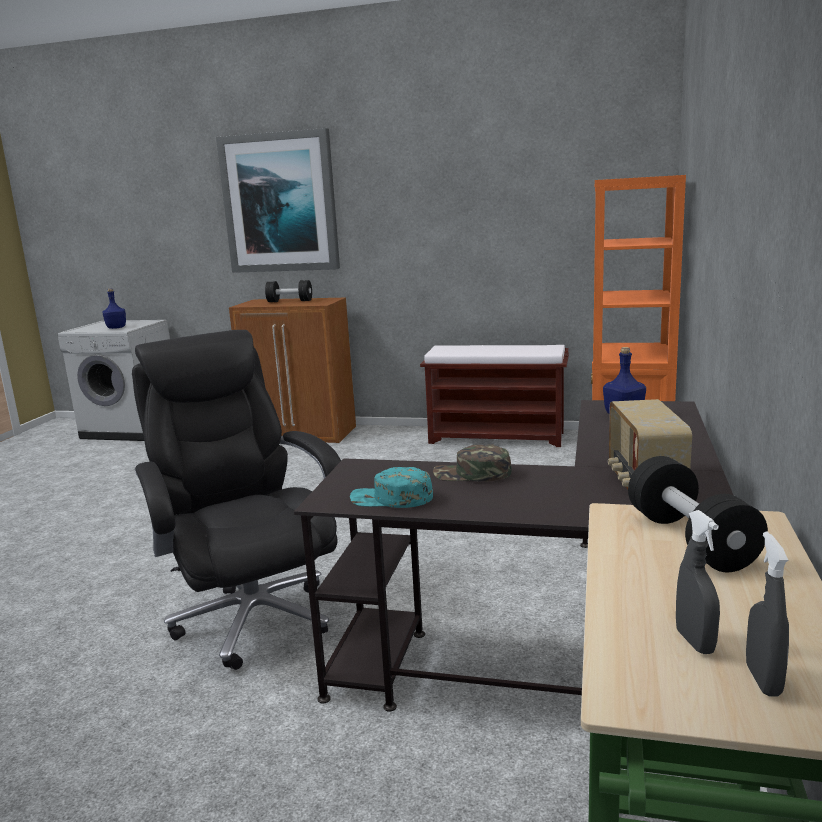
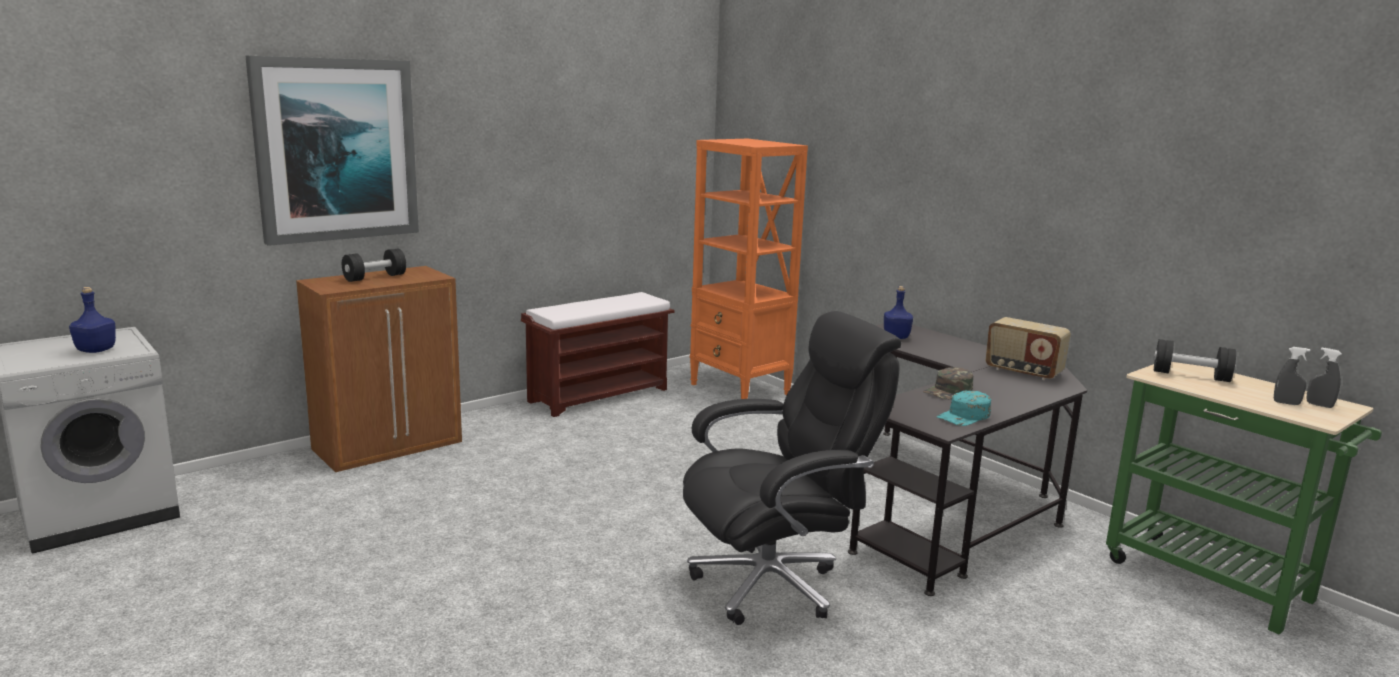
camera: 55 degrees left, 0 degrees up
(251, 617) = (775, 584): black office chair -> black office chair turned 150 degrees clockwise

